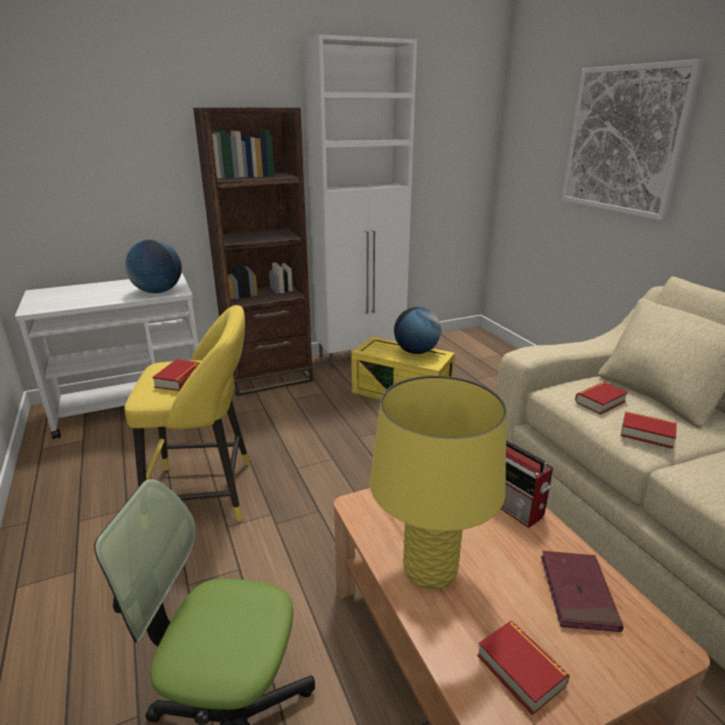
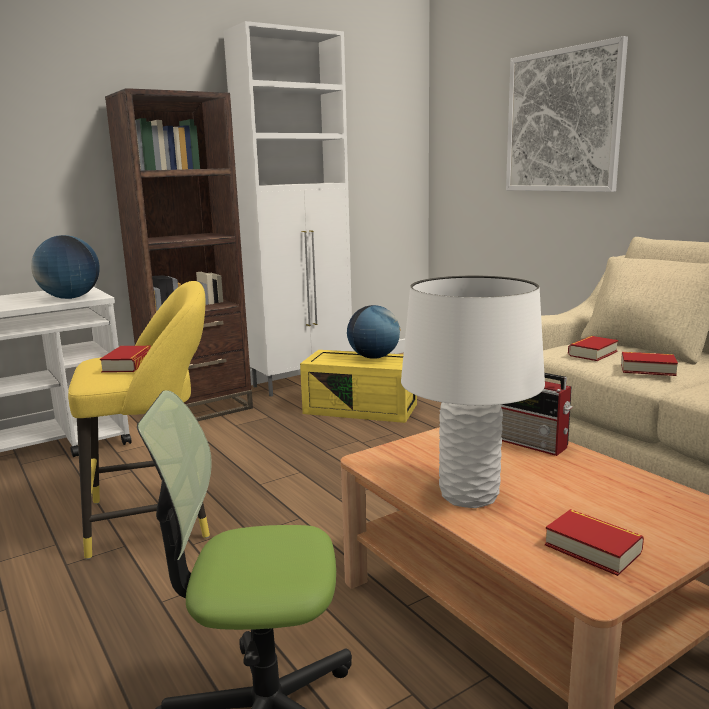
camera: 10 degrees left, 10 degrees down
(429, 571) = (468, 495): yellow table lamp -> white table lamp
(578, 593) = (625, 492): red book -> none

